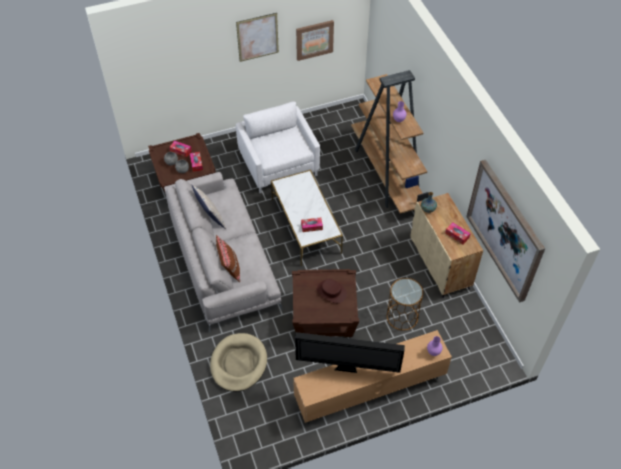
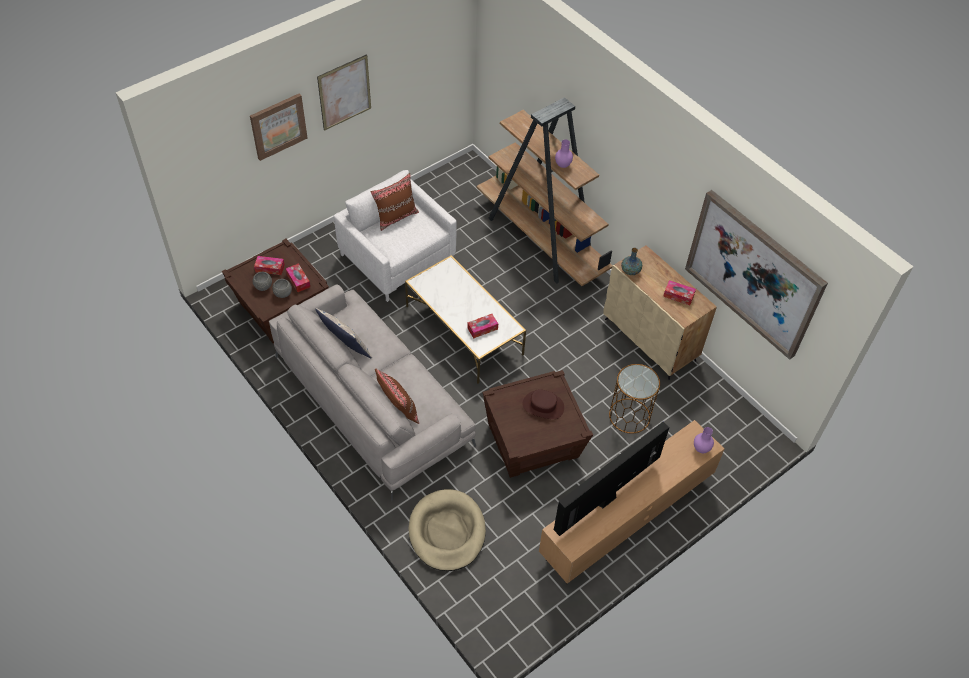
camera: 20 degrees left, 0 degrees up
(280, 134) = (396, 217): none -> brown pillow
(314, 39) = (413, 83): picture -> picture (278, 126)
(347, 368) = (605, 498): television -> television turned 150 degrees clockwise

